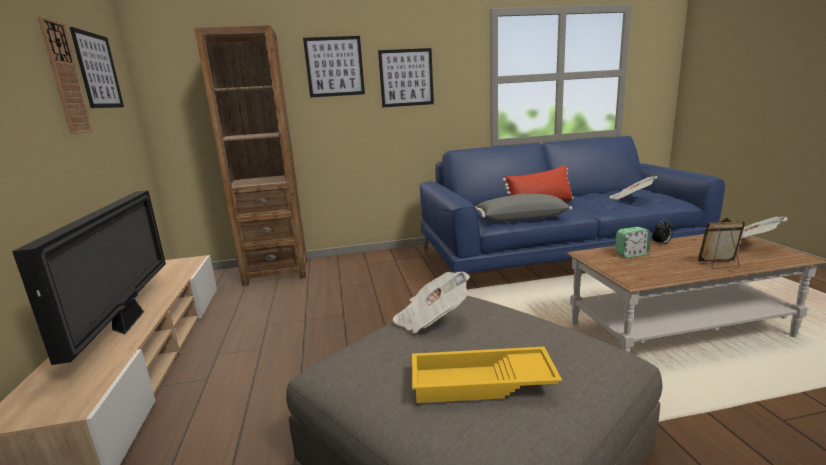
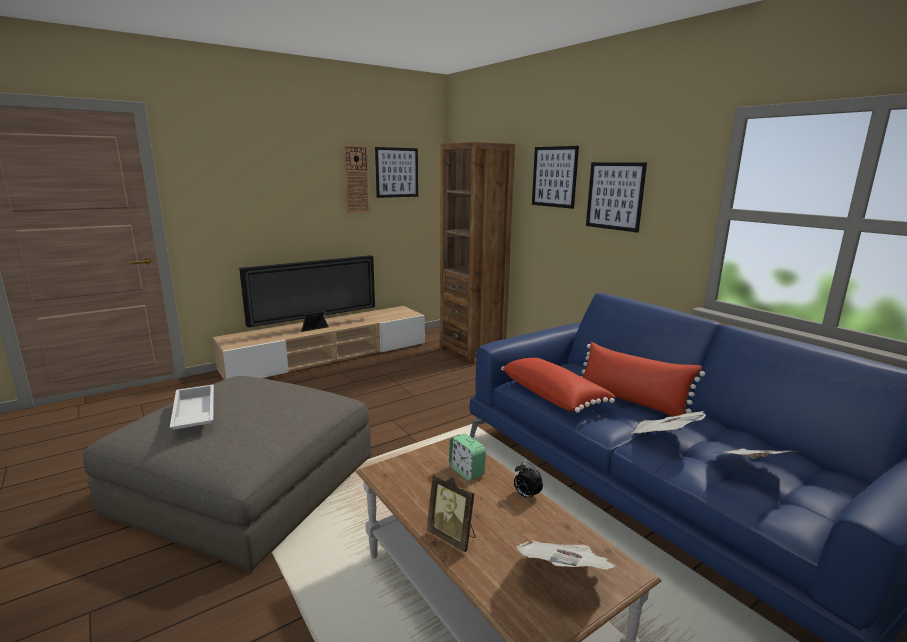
camera: 65 degrees right, 0 degrees up
(431, 319) = (281, 390): newspaper -> newspaper (663, 438)
(481, 384) = (193, 414): yellow tray -> white tray
(521, 218) = (554, 396): grey pillow -> red pillow
(720, 265) = (453, 537): picture frame -> picture frame turned 150 degrees clockwise

